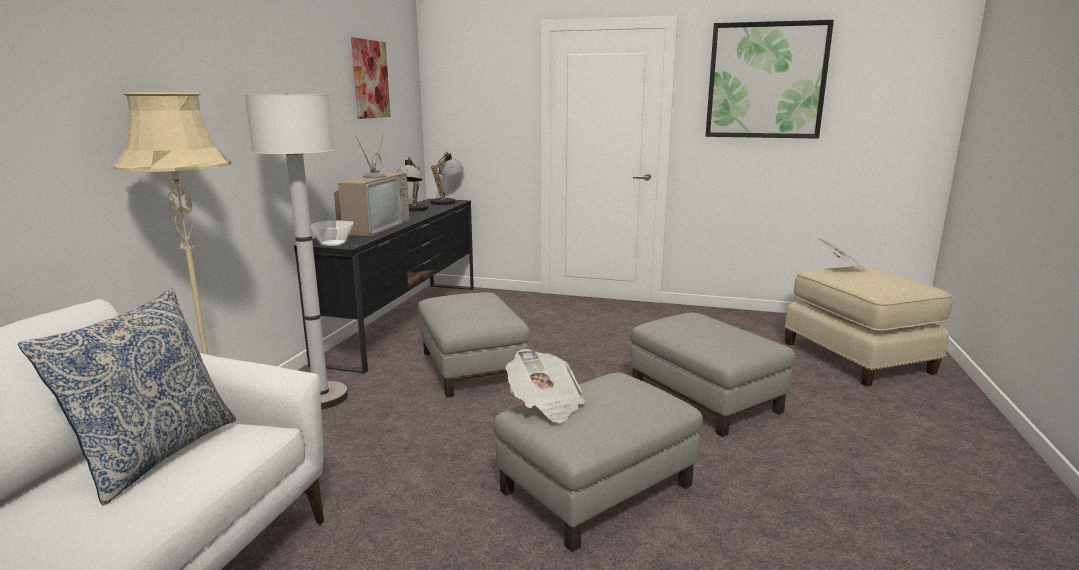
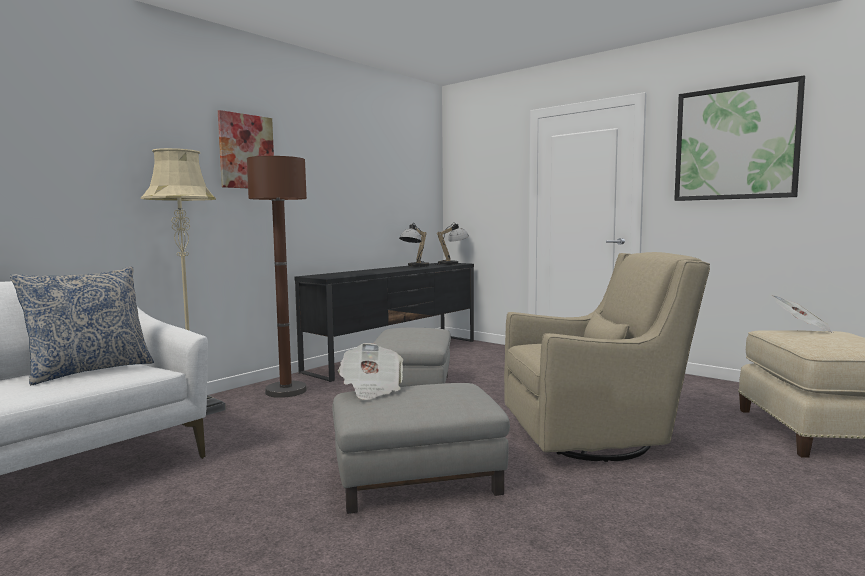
camera: 25 degrees right, 10 degrees down
(321, 397) = (286, 391): white floor lamp -> brown floor lamp
(333, 243) = (320, 276): bowl -> none
(370, 79) = (386, 162): picture -> picture (246, 151)
(373, 227) = (366, 271): television -> none
(705, 398) = (596, 438): grey ottoman -> beige armchair

